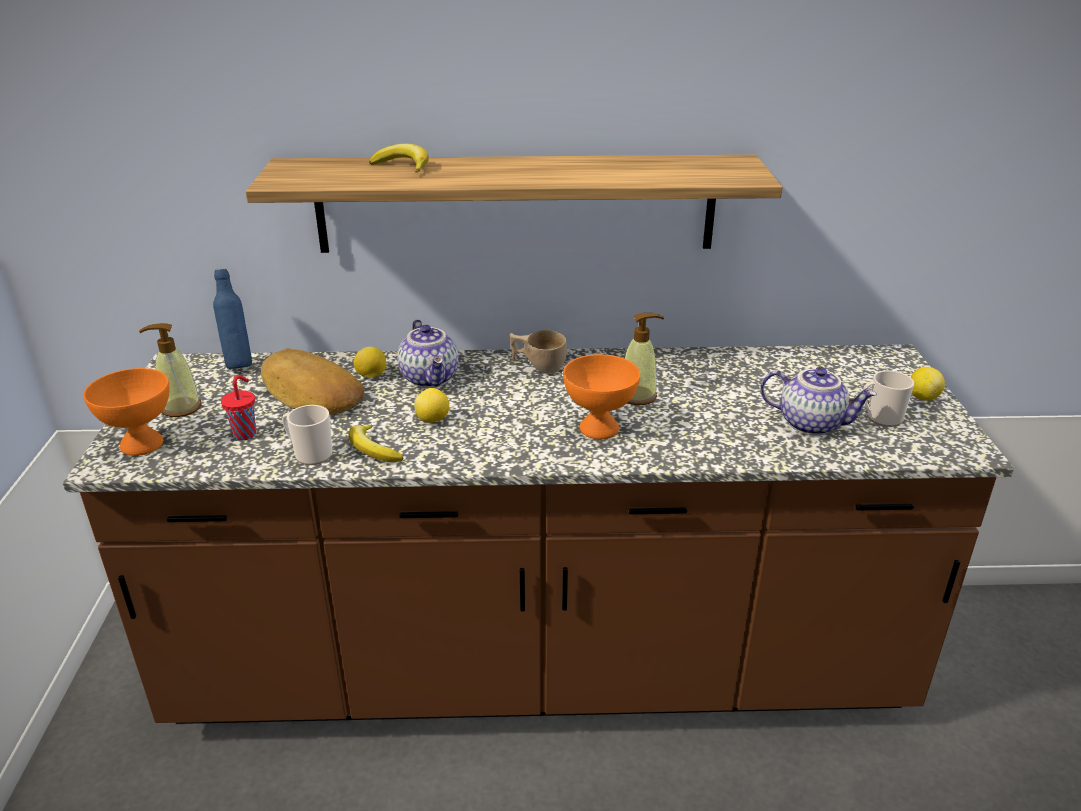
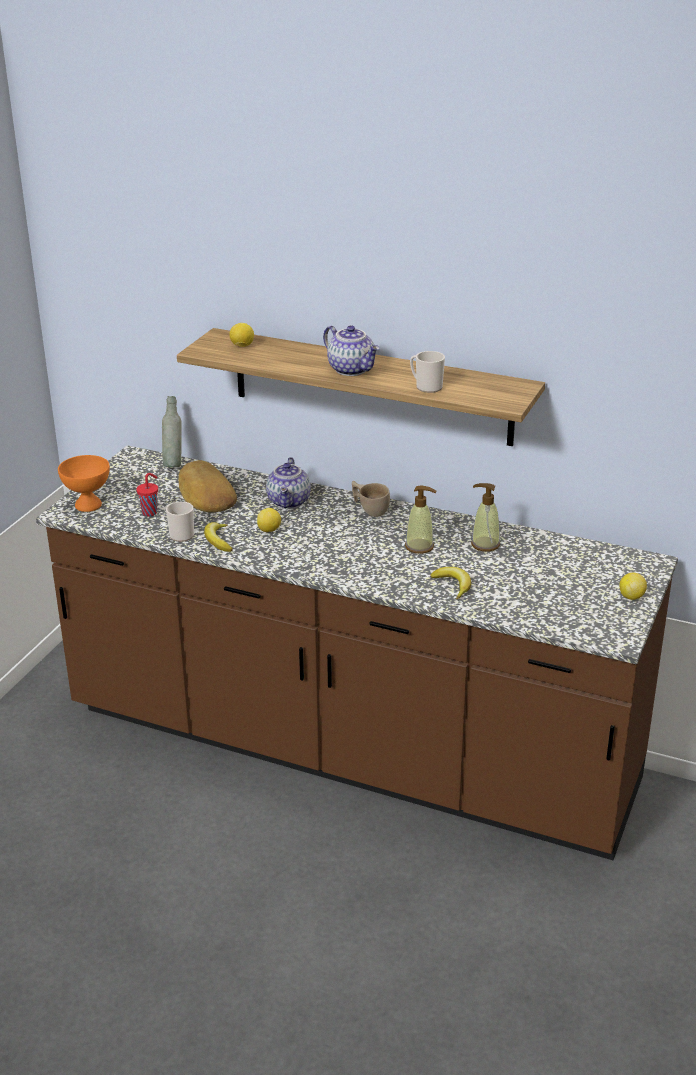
camera: 25 degrees right, 0 degrees up
(181, 408) = (122, 486): soap dispenser -> soap dispenser (485, 544)
(239, 364) = (173, 464): blue bottle -> grey bottle
(371, 376) = (252, 491): lemon -> lemon (242, 346)
(403, 166) = (287, 350): banana -> banana (453, 585)
(598, 429) = (371, 562): orange bowl -> none
(811, 423) = (524, 594): teapot -> teapot (352, 369)
(880, 418) = (580, 602): mug -> mug (426, 387)

